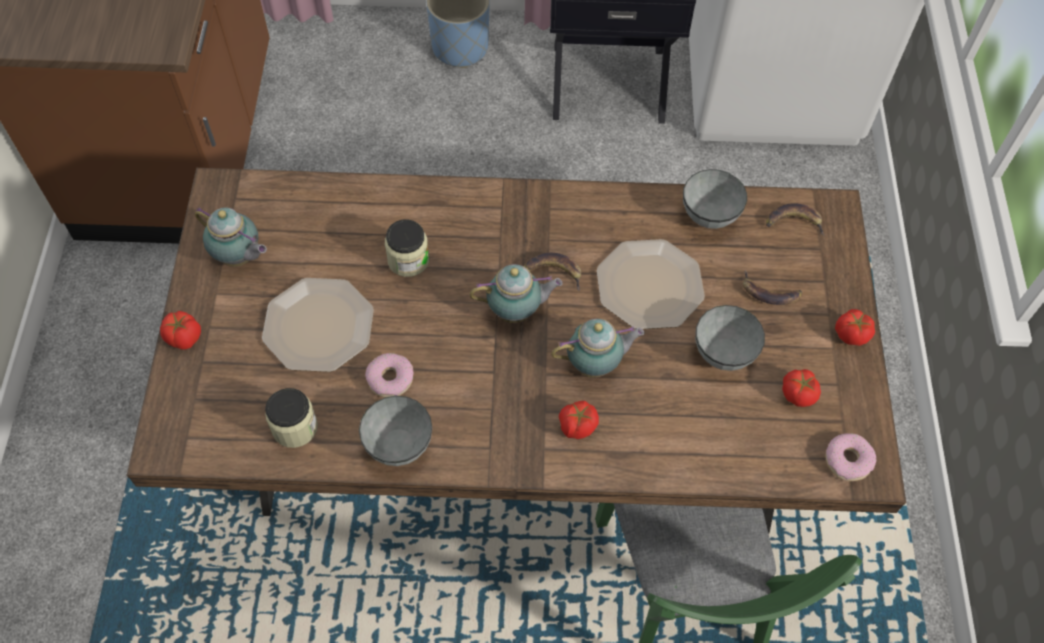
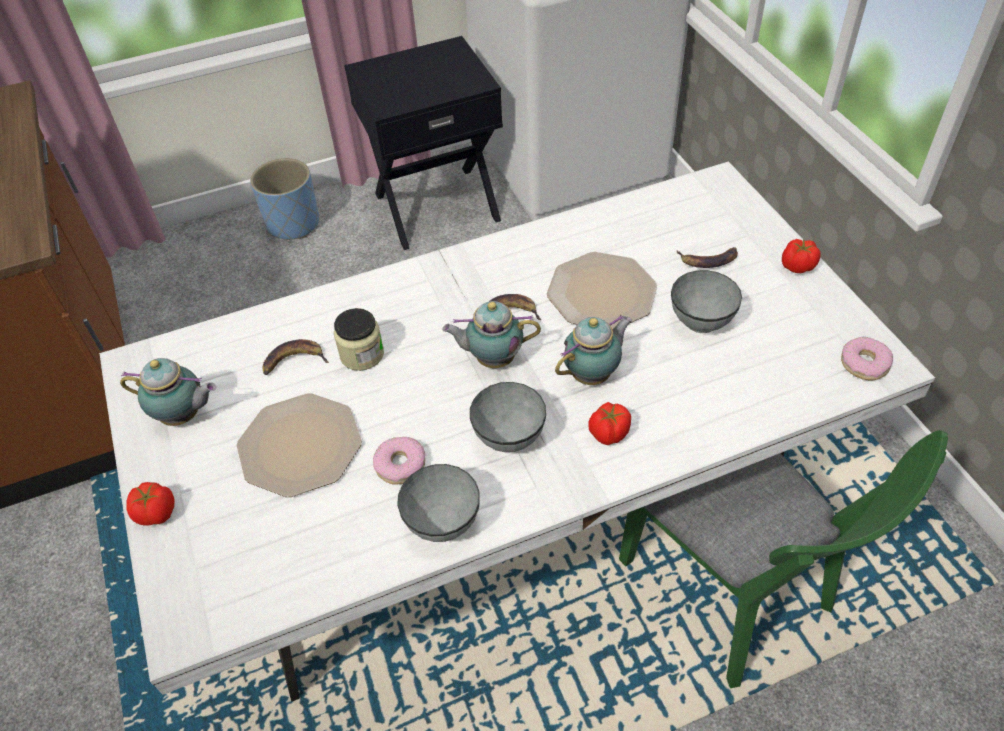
camera: 20 degrees left, 10 degrees down
(295, 427) = (322, 551): jar -> none
(516, 312) = (492, 359): teapot -> teapot turned 150 degrees counterclockwise
(516, 442) = (510, 523): brown dining table -> white dining table
(708, 216) = (618, 222): grey bowl -> grey bowl (508, 438)
(793, 222) = (692, 202): banana -> banana (293, 361)
(797, 394) = (786, 329): tomato -> none

